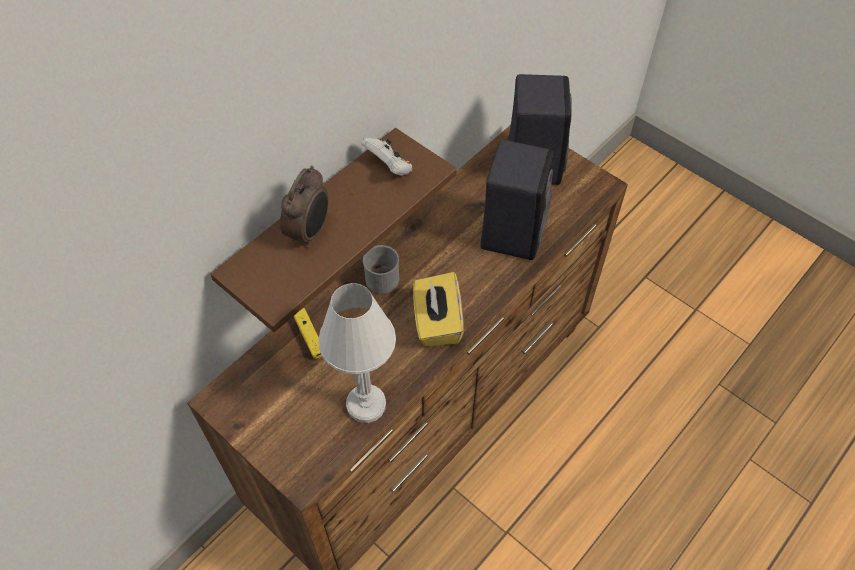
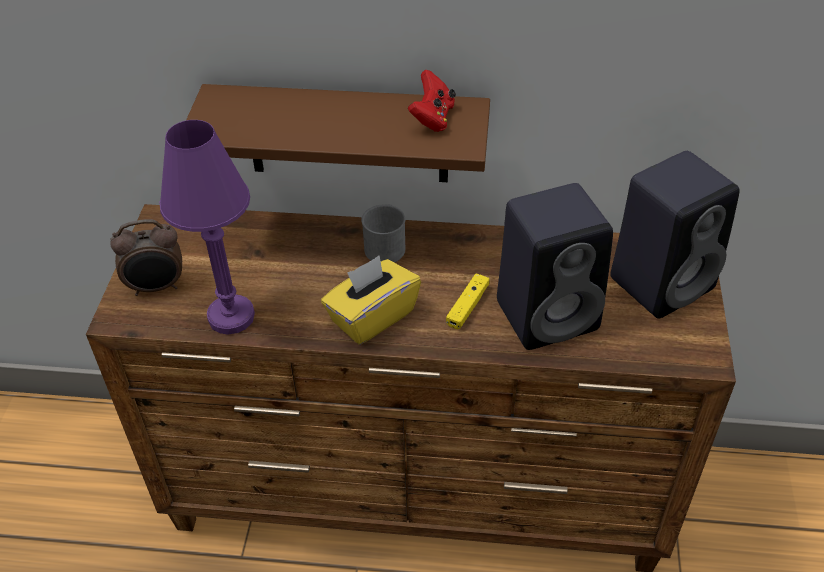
camera: 55 degrees right, 10 degrees down
(309, 336) = (274, 238): yellow game controller -> yellow game controller (467, 306)
(310, 232) = (302, 111): alarm clock -> alarm clock (157, 287)
(366, 404) = (231, 316): white table lamp -> purple table lamp
(389, 167) = (433, 118): white game controller -> red game controller

